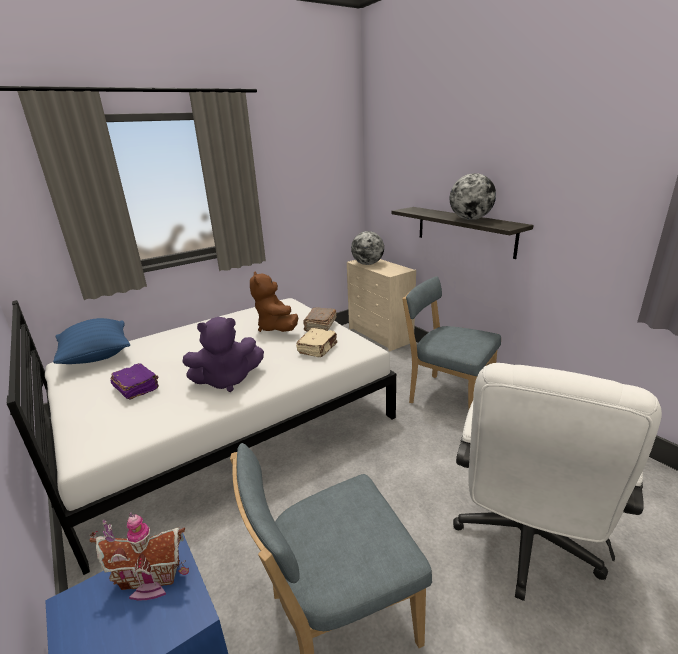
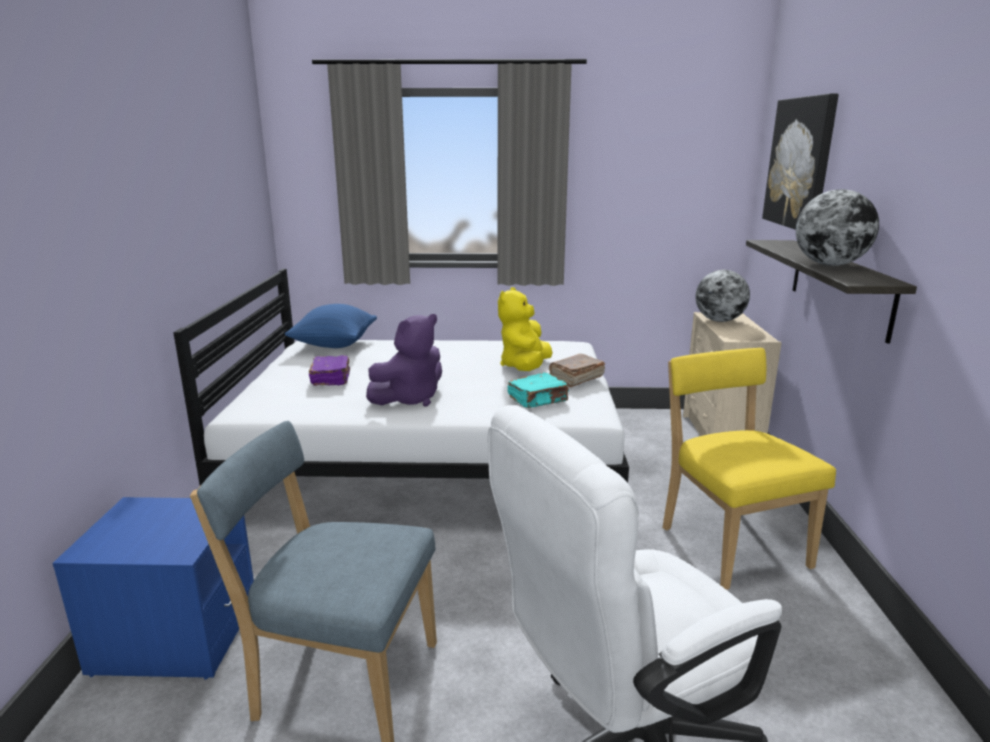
camera: 35 degrees right, 5 degrees down
(150, 581) = (184, 519): toy house -> none
(227, 380) = (410, 399): purple plush toy -> purple plush toy turned 60 degrees counterclockwise
(276, 328) = (525, 367): brown plush toy -> yellow plush toy
(318, 349) = (538, 400): beige book -> turquoise book
(409, 158) = (800, 163): none -> picture
(447, 396) = (729, 543): blue chair -> yellow chair

